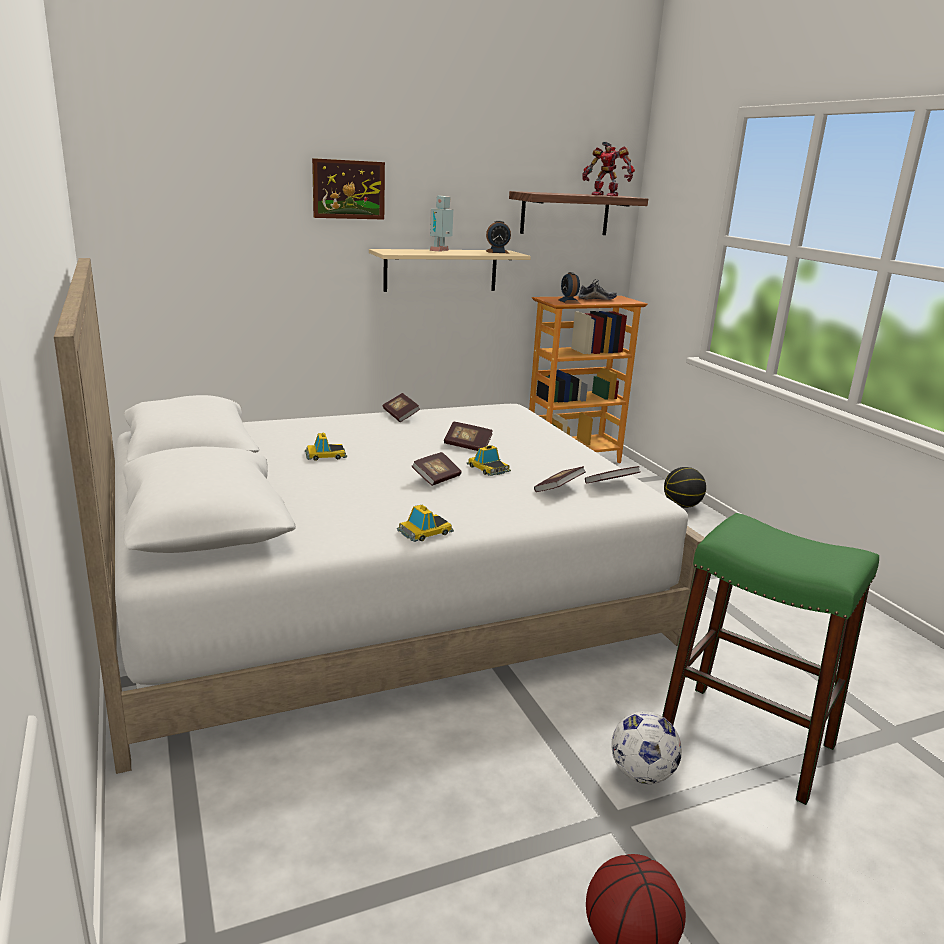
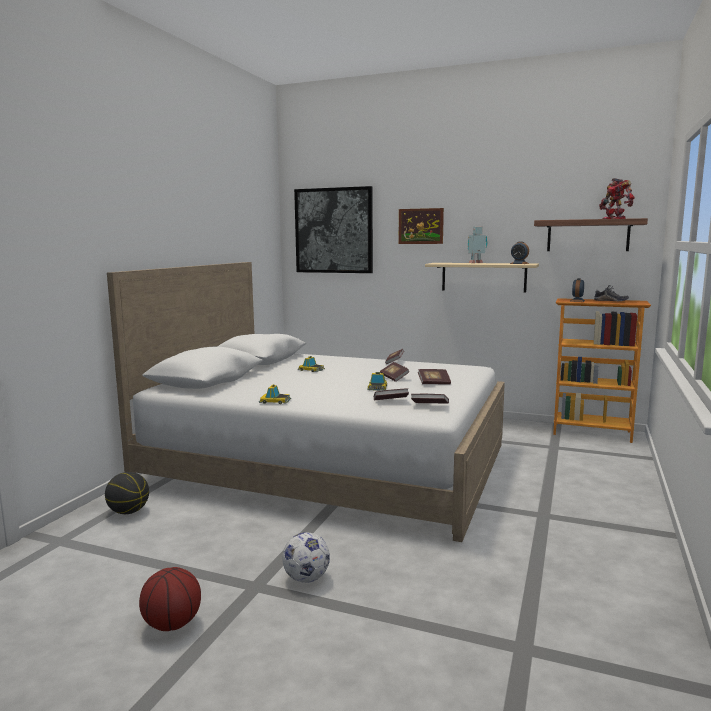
camera: 45 degrees right, 10 degrees down
(190, 189) = (334, 230): none -> picture
(436, 479) = (337, 386): book -> book (434, 383)
(681, 505) = (632, 477): basketball -> basketball (129, 512)
(746, 739) = (399, 596): green stool -> none

